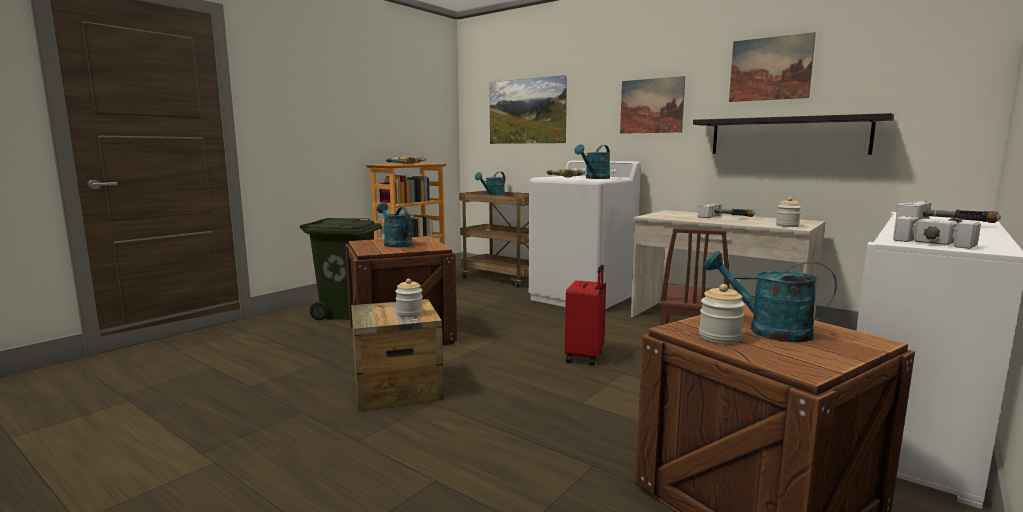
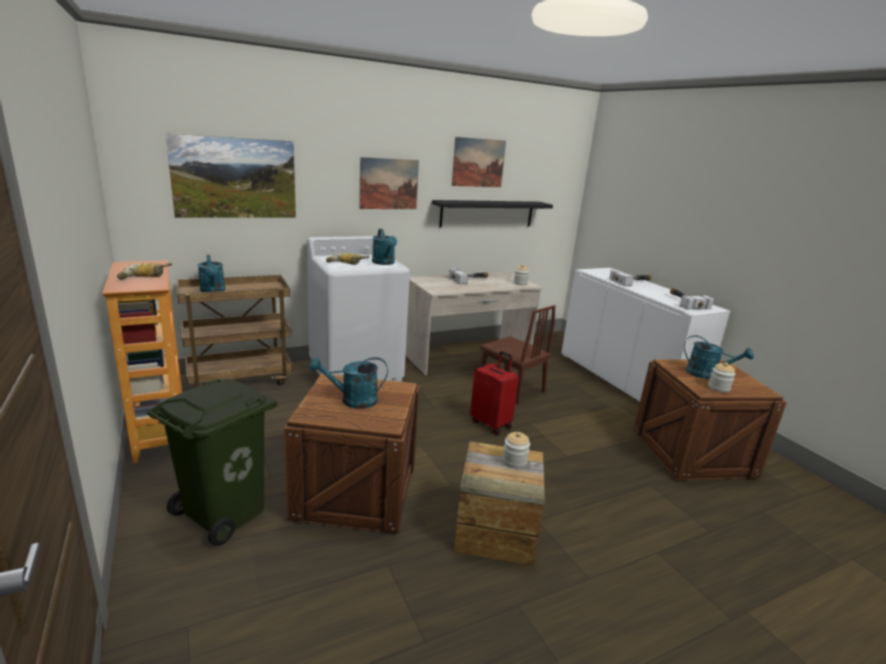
camera: 65 degrees left, 10 degrees up
(768, 330) = (707, 374): turquoise watering can -> turquoise watering can turned 120 degrees counterclockwise

